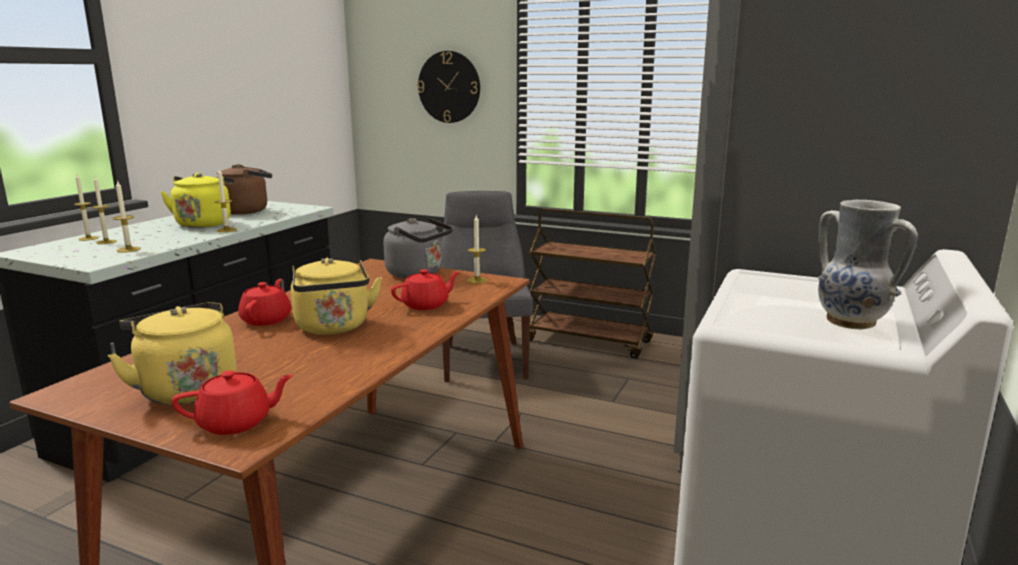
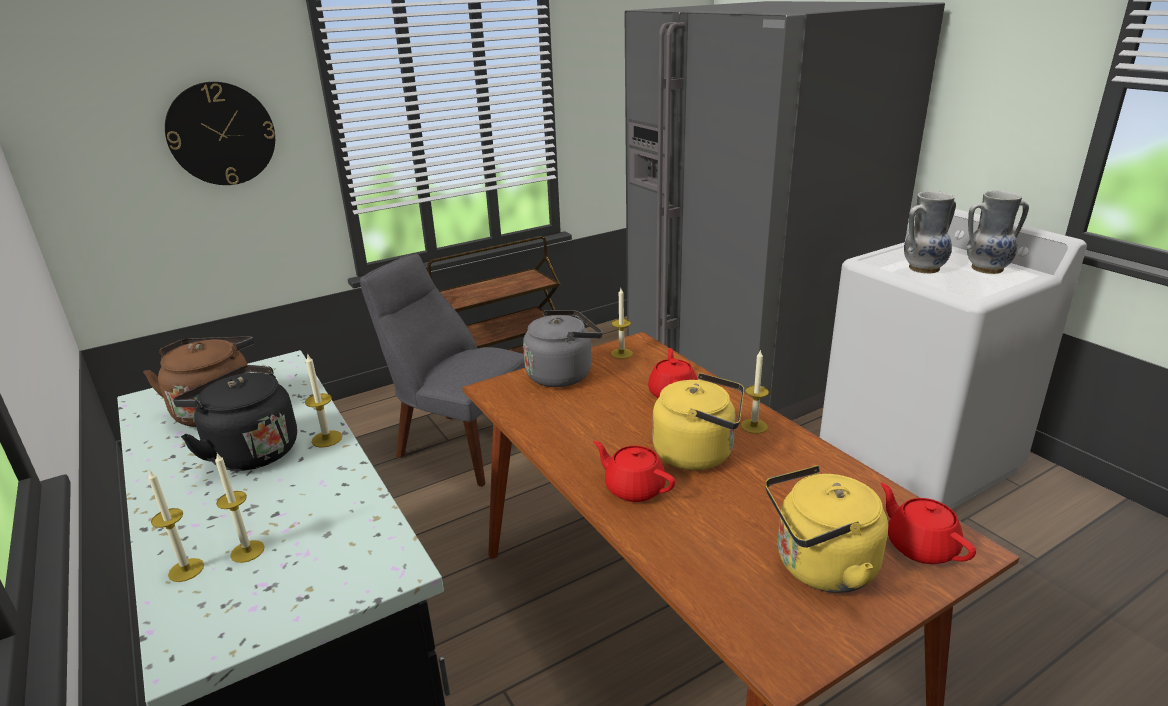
camera: 55 degrees left, 10 degrees up
(128, 249) = (339, 531): candle -> candle (754, 426)
(204, 223) = (250, 451): yellow kettle -> black kettle
(236, 423) = (920, 546): red teapot -> red teapot turned 45 degrees counterclockwise
(775, 295) = (923, 268): none -> vase

